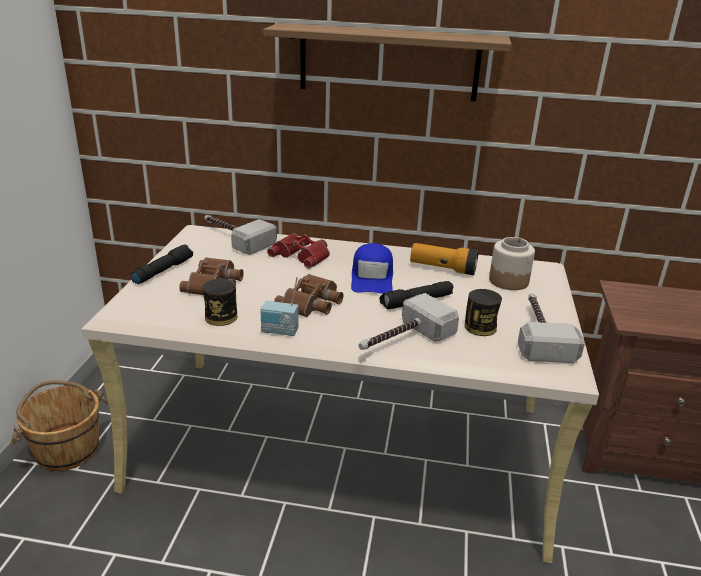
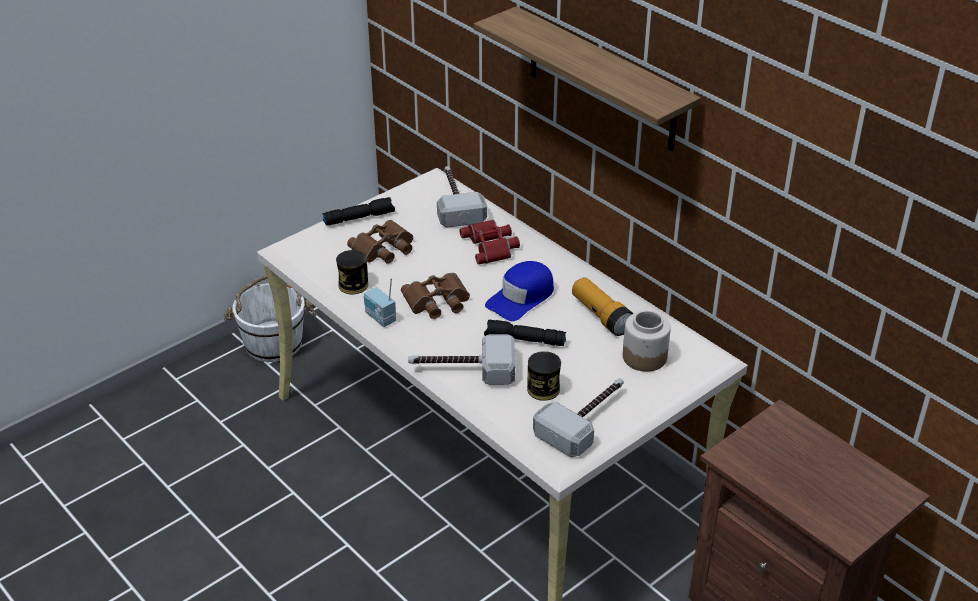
camera: 40 degrees right, 10 degrees up
(67, 449) = (274, 342): brown bucket -> white bucket

